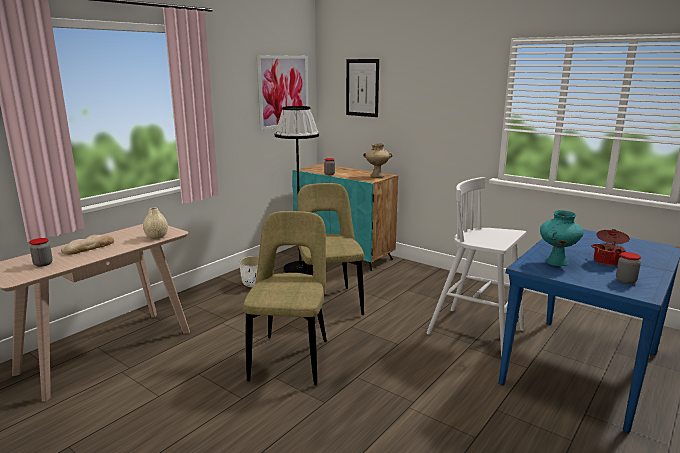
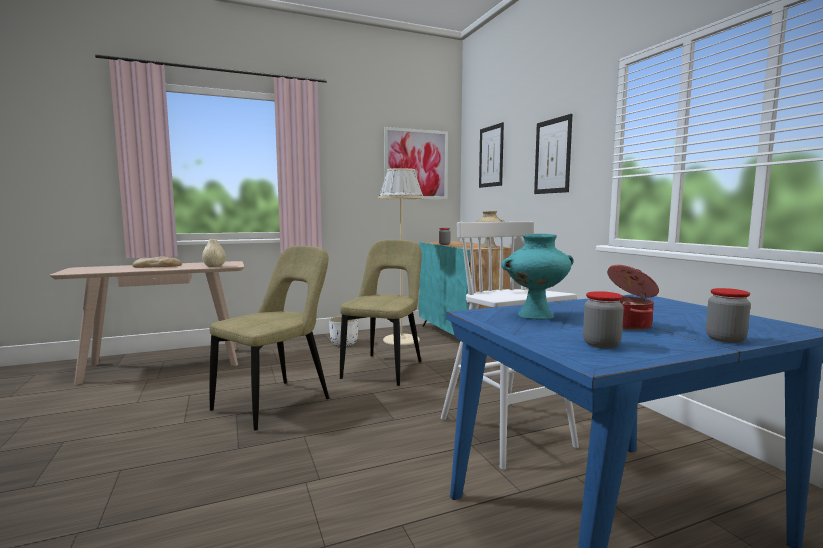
camera: 30 degrees right, 10 degrees down
(43, 264) = (107, 269): jar -> jar (725, 339)
(300, 268) = (401, 339): black floor lamp -> beige floor lamp
(440, 101) = (552, 156): none -> picture

